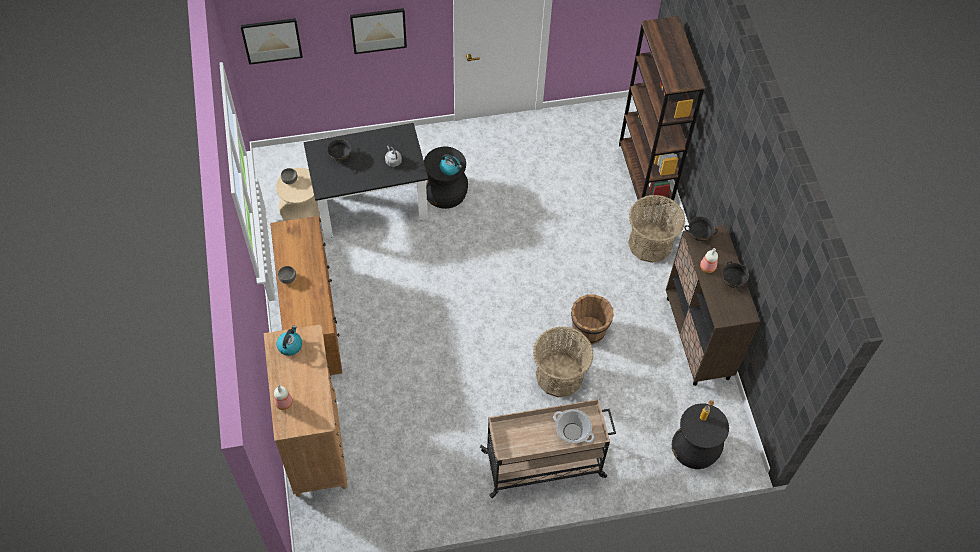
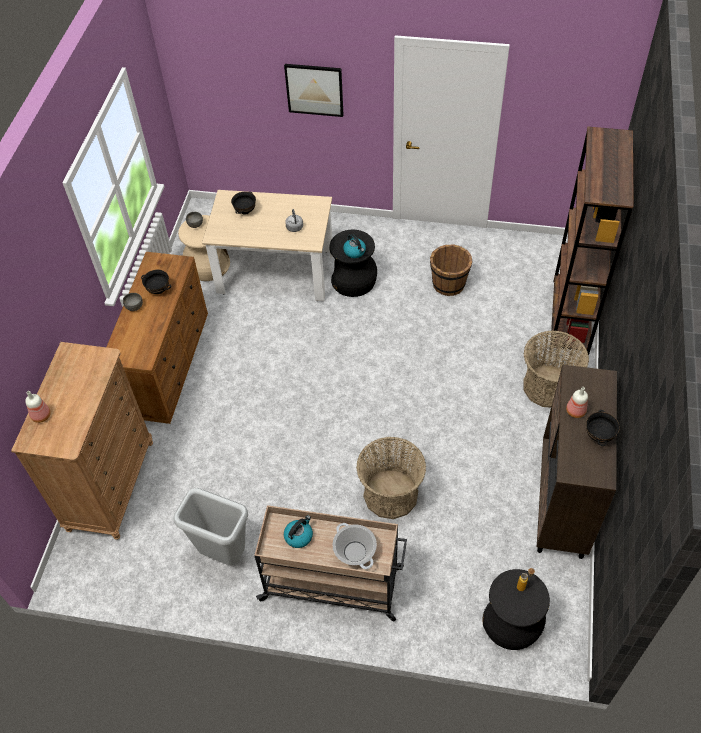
camera: 25 degrees right, 5 degrees down
(272, 40) = (206, 76): picture -> none
(290, 345) = (79, 361): kettle -> kettle (299, 536)
(370, 203) = (275, 272): black dining table -> beige dining table
(442, 471) = (222, 554): none -> grey trash can
(589, 330) = (443, 456): brown bucket -> brown bucket (449, 284)
(698, 236) = (579, 375): black bowl -> black bowl (158, 290)

